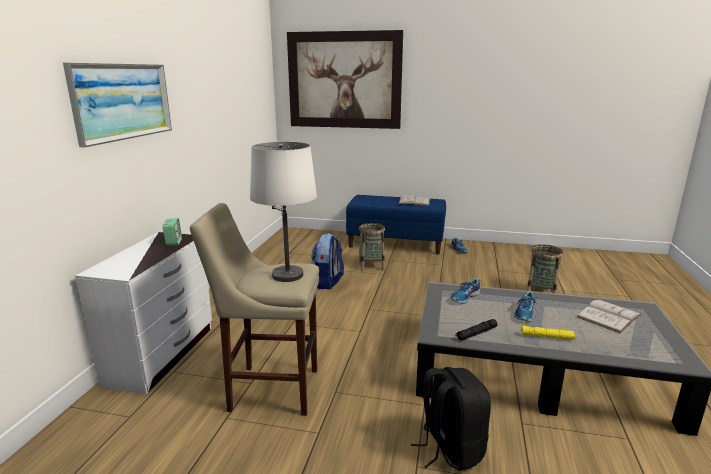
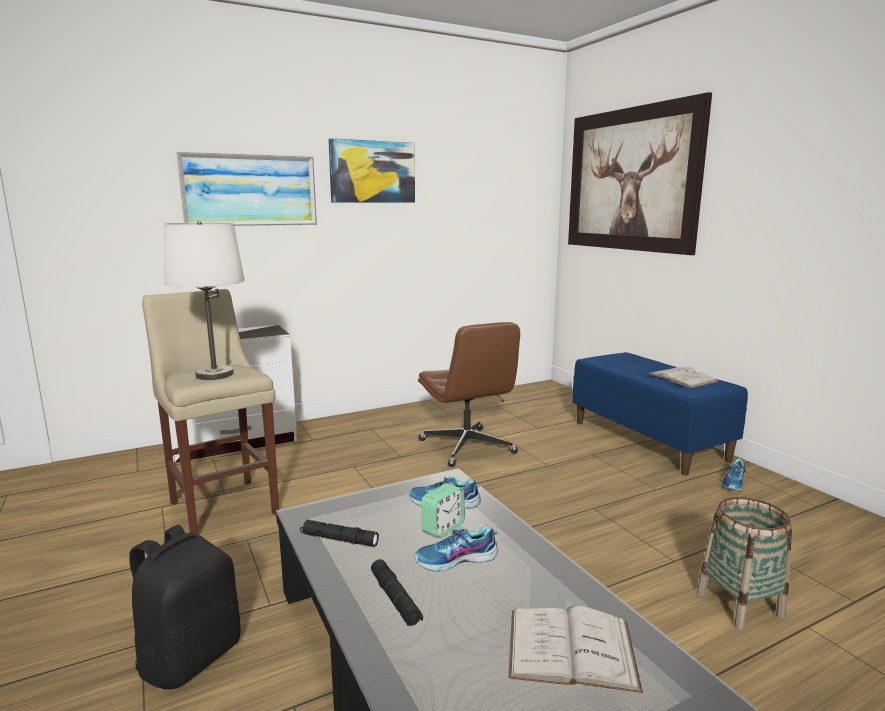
camera: 50 degrees right, 5 degrees down
(174, 242) = (258, 333): alarm clock -> alarm clock (443, 528)
(193, 77) = (372, 172): none -> picture
(328, 282) = (467, 447): backpack -> brown office chair
(371, 266) = (554, 451): basket -> none
(547, 337) = (395, 599): yellow flashlight -> black flashlight

